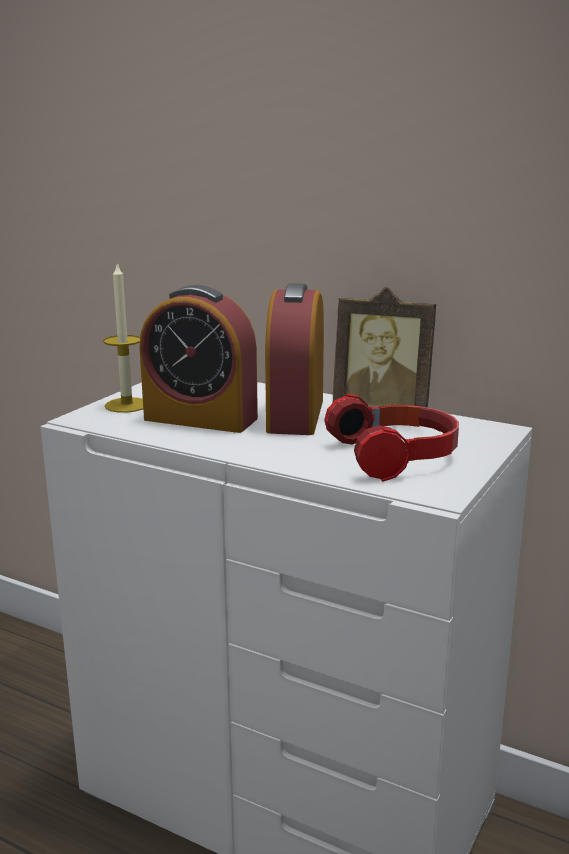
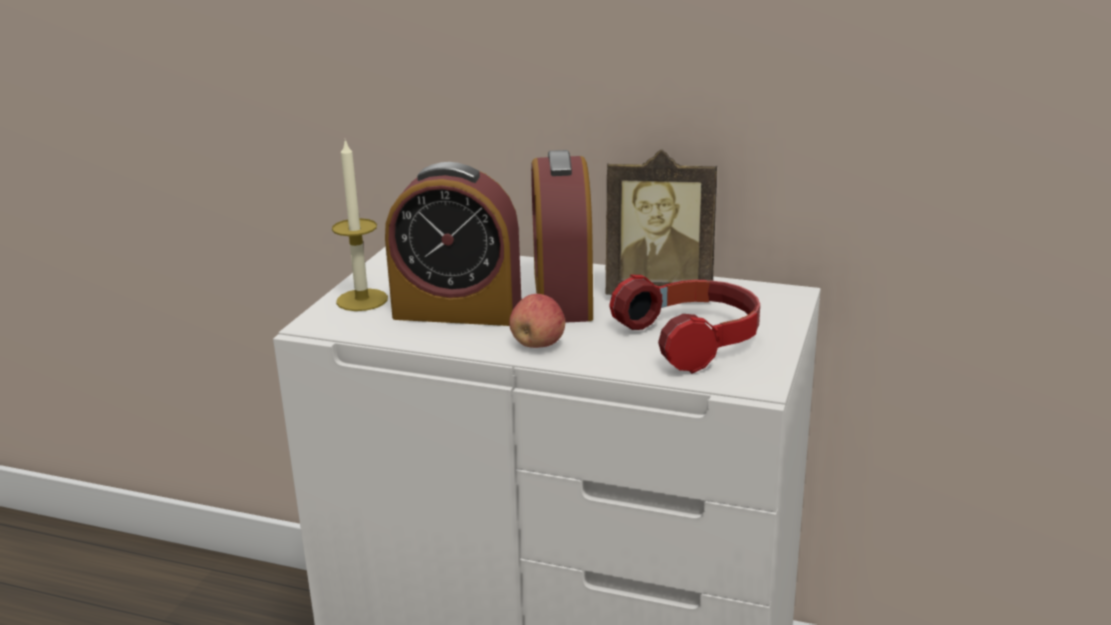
camera: 10 degrees left, 5 degrees up
(256, 448) = (538, 344): none -> apple

